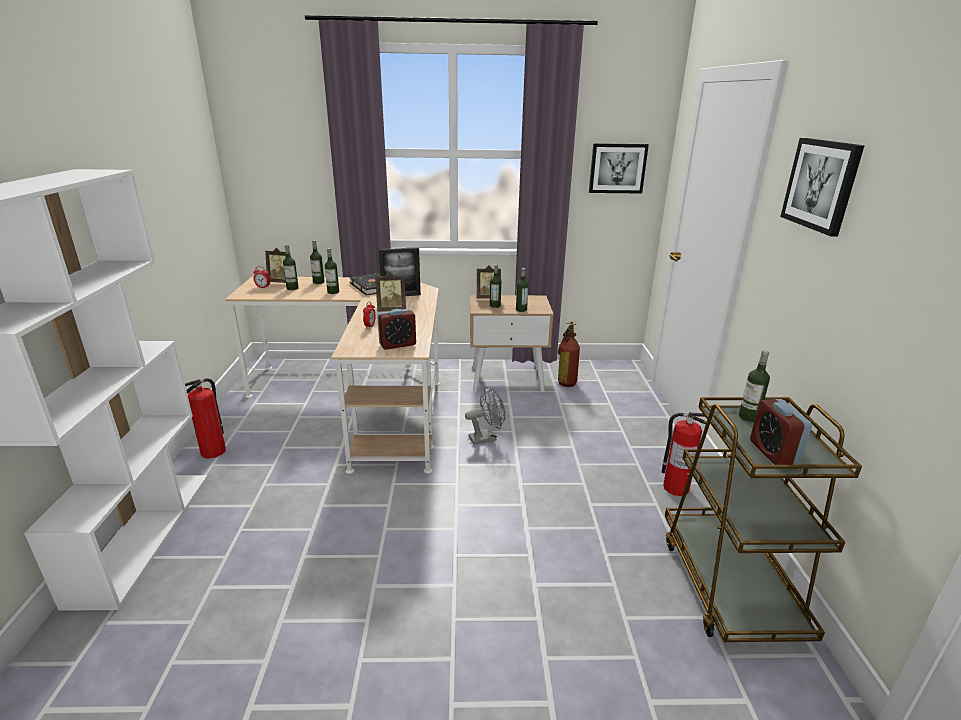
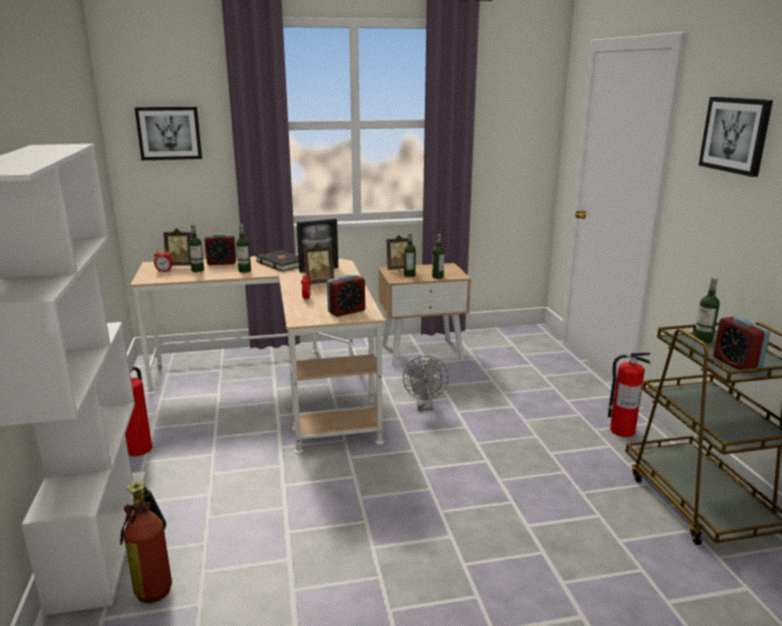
camera: 10 degrees left, 5 degrees down
(318, 282) = (222, 263): bottle -> alarm clock
(486, 438) = (425, 406): grey fan -> grey fan turned 120 degrees clockwise
(565, 380) = (480, 348): fire extinguisher -> fire extinguisher (155, 581)
(617, 168) = (514, 134): picture -> picture (169, 133)

